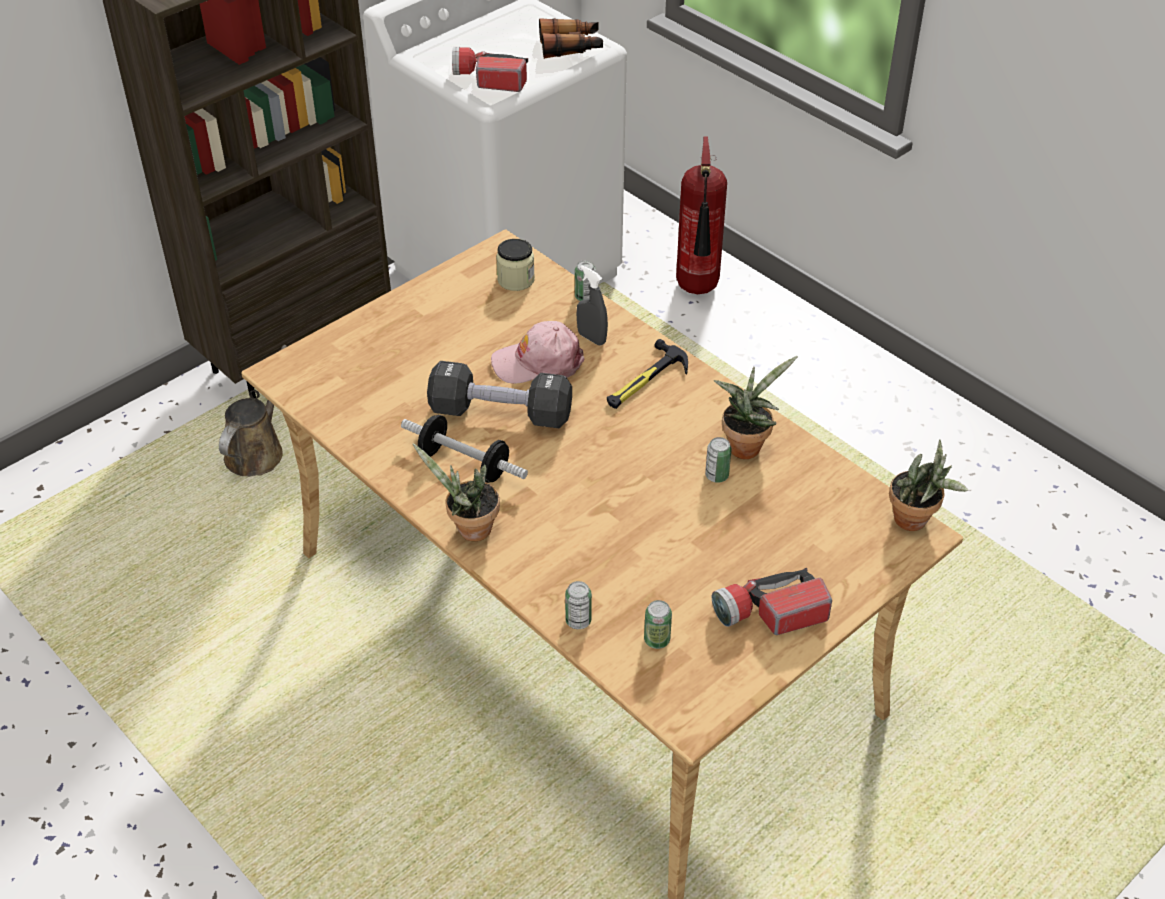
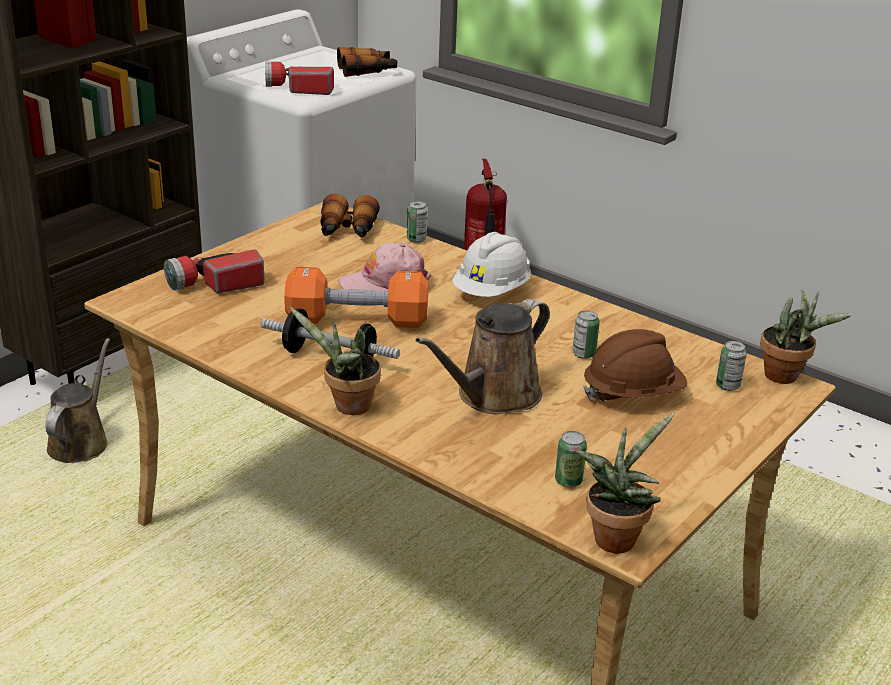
camera: 10 degrees left, 15 degrees down
(501, 413) = (357, 320): black dumbbell -> orange dumbbell
(516, 280) = (347, 231): jar -> binoculars
(578, 621) = (481, 471): can -> can (727, 386)
(591, 338) = (431, 266): grey spray bottle -> none
(612, 527) = (493, 396): none -> brown watering can
(645, 381) = (491, 292): hammer -> white hard hat
(746, 445) = (604, 331): potted plant -> potted plant (615, 536)
(750, 534) = (632, 394): none -> brown hard hat
(770, 614) = (675, 453): flashlight -> flashlight (215, 284)

